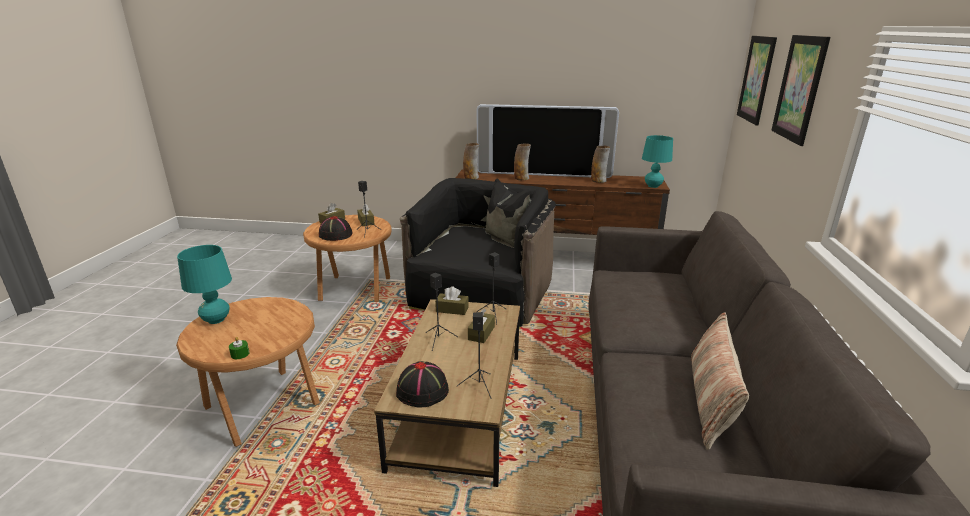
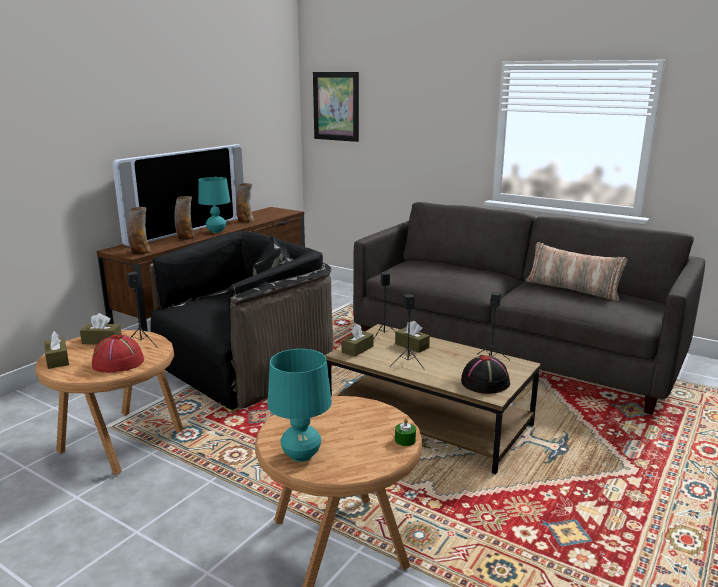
camera: 65 degrees left, 5 degrees down
(335, 235) = (118, 363): black hat -> red hat
(482, 294) = (245, 369): black armchair -> black armchair turned 90 degrees clockwise
(653, 186) = (288, 212): turquoise table lamp -> turquoise table lamp (216, 231)
(799, 88) = (413, 106): picture -> none

